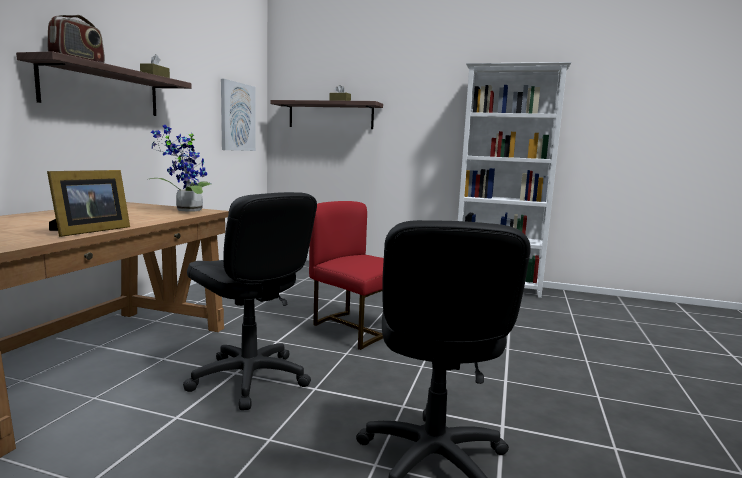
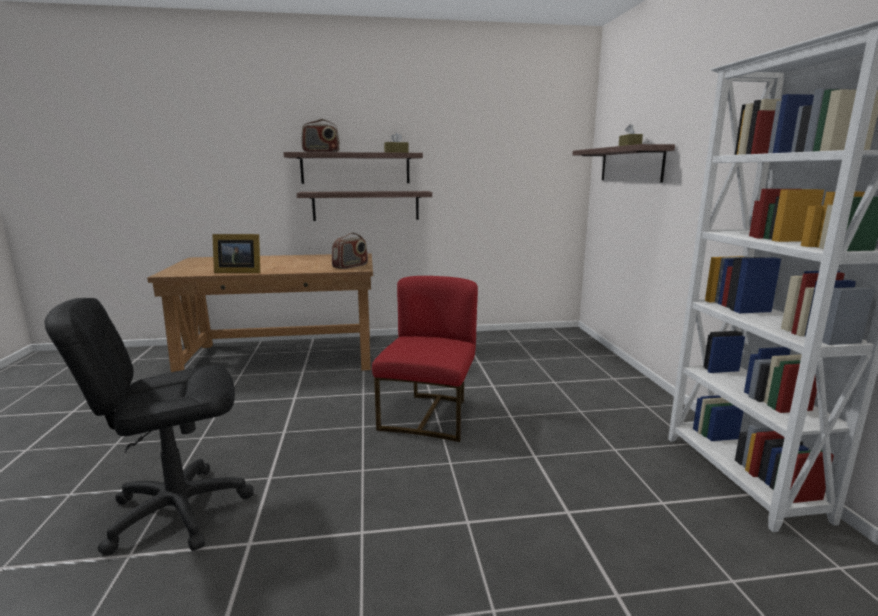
camera: 65 degrees right, 5 degrees up
(115, 140) = (366, 205): none -> shelf
(186, 210) = (350, 266): potted plant -> radio
(237, 117) = (529, 174): picture -> none
(249, 379) = (287, 405): black office chair -> none

